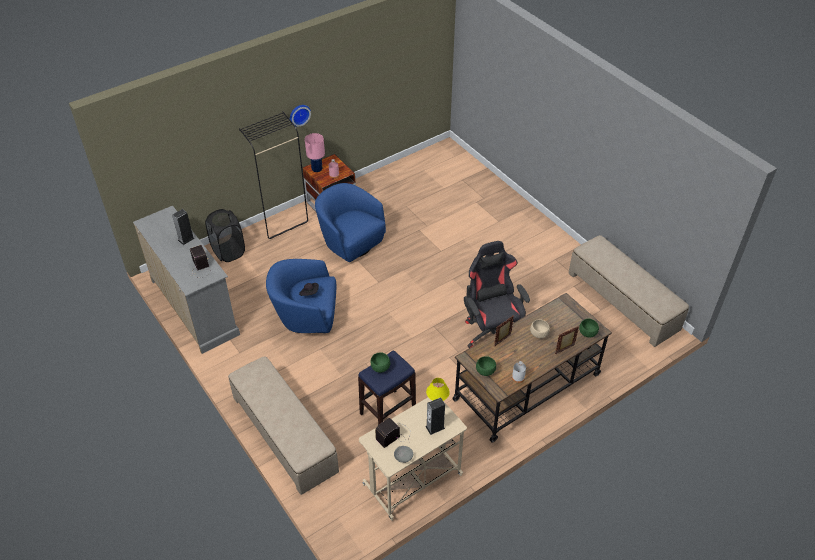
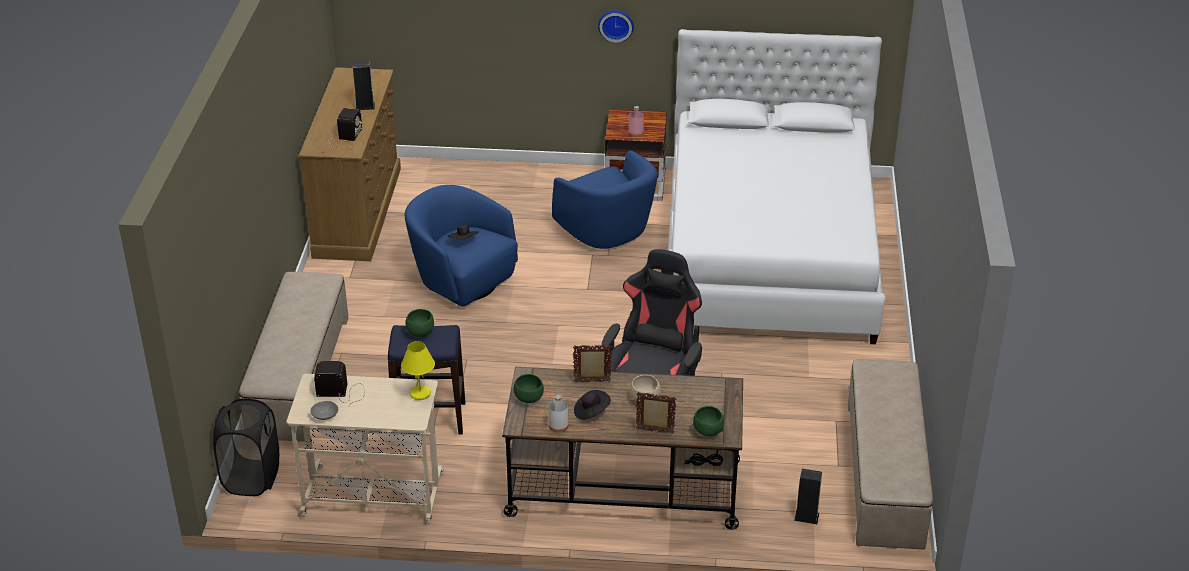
camera: 40 degrees right, 10 degrees down
(194, 306) = (358, 211): grey dresser -> brown dresser
(228, 251) = (458, 176): black laundry basket -> black laundry basket (251, 478)
(282, 223) = (553, 176): black clothes rack -> none
(317, 169) = (623, 118): pink table lamp -> none
(350, 242) = (607, 233): blue armchair -> blue armchair turned 150 degrees clockwise
(435, 427) = (392, 410): speaker -> speaker (806, 517)
(441, 208) = (770, 251): none -> white bed
(523, 358) = (591, 412): none -> black hat

